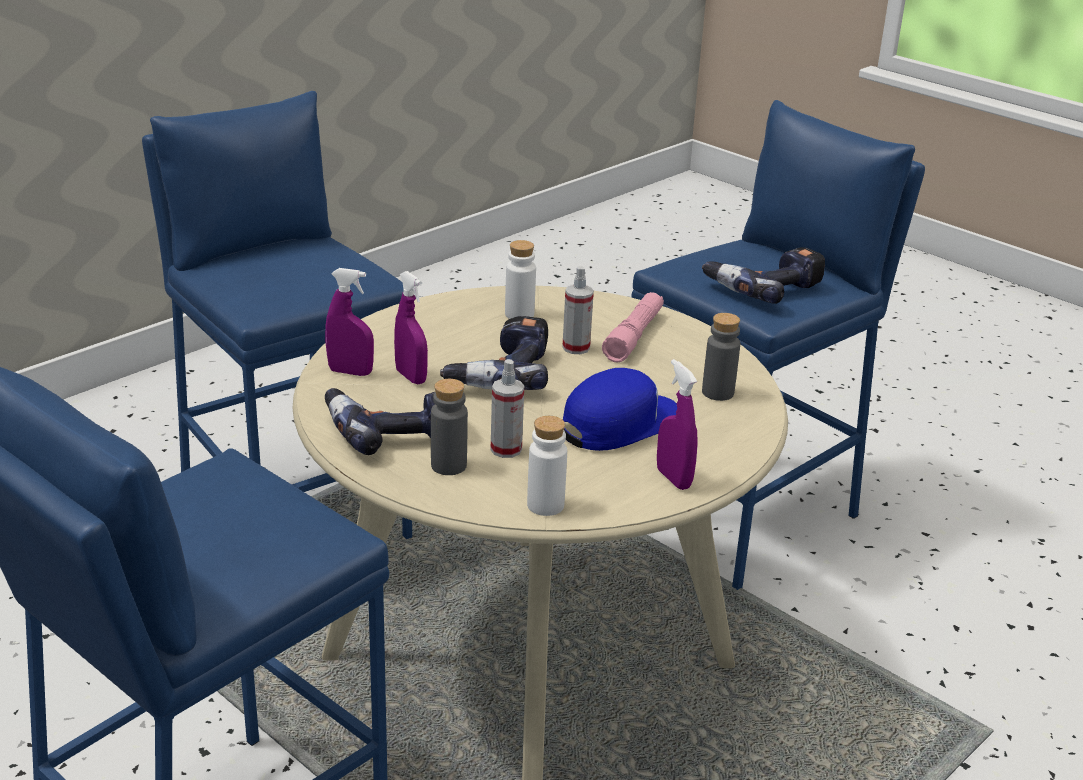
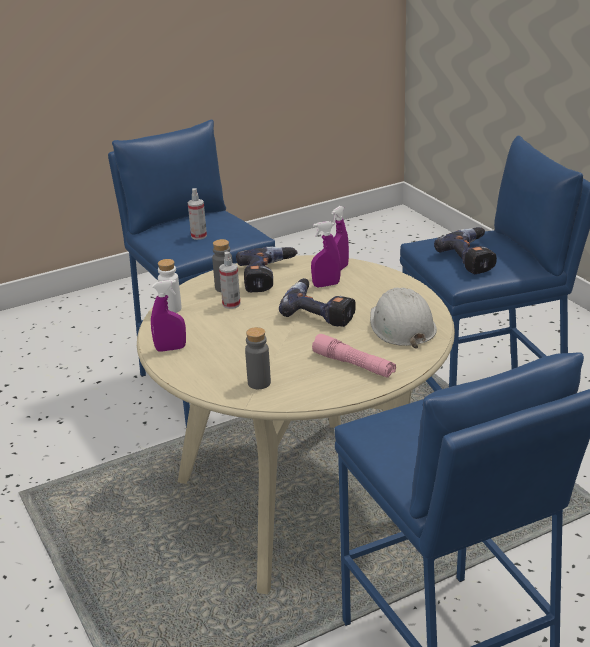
camera: 110 degrees right, 0 degrees up
(519, 314) = (401, 326): white bottle -> white hard hat
(576, 348) = (344, 340): spray bottle -> spray bottle (199, 236)
(622, 424) = (238, 342): blue cap -> none
(764, 287) = (414, 434): power drill -> power drill (473, 258)

